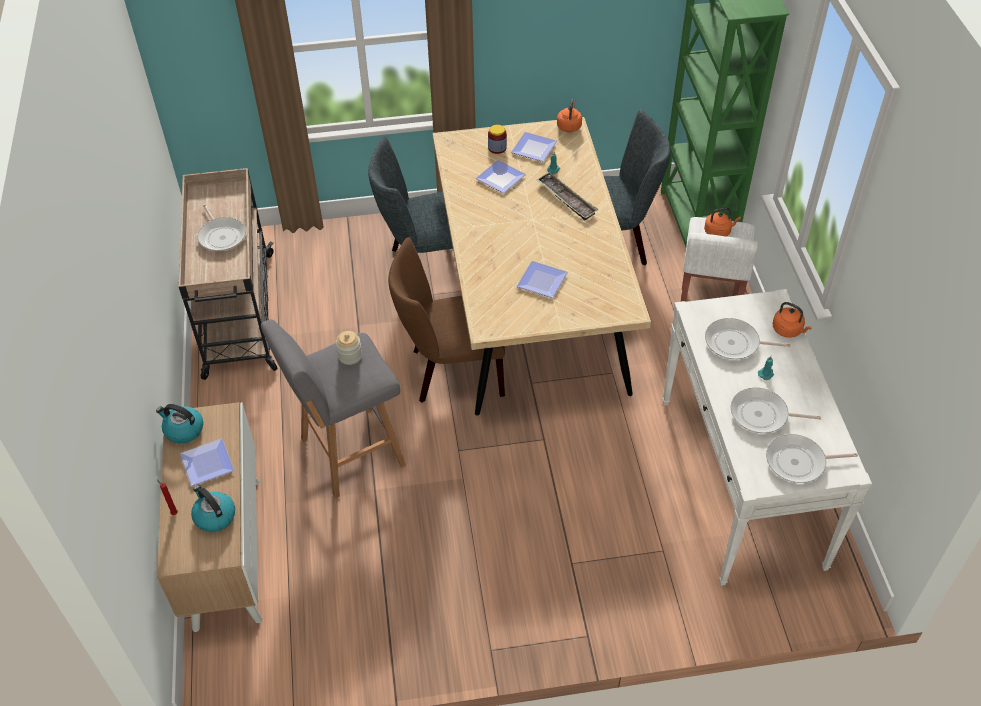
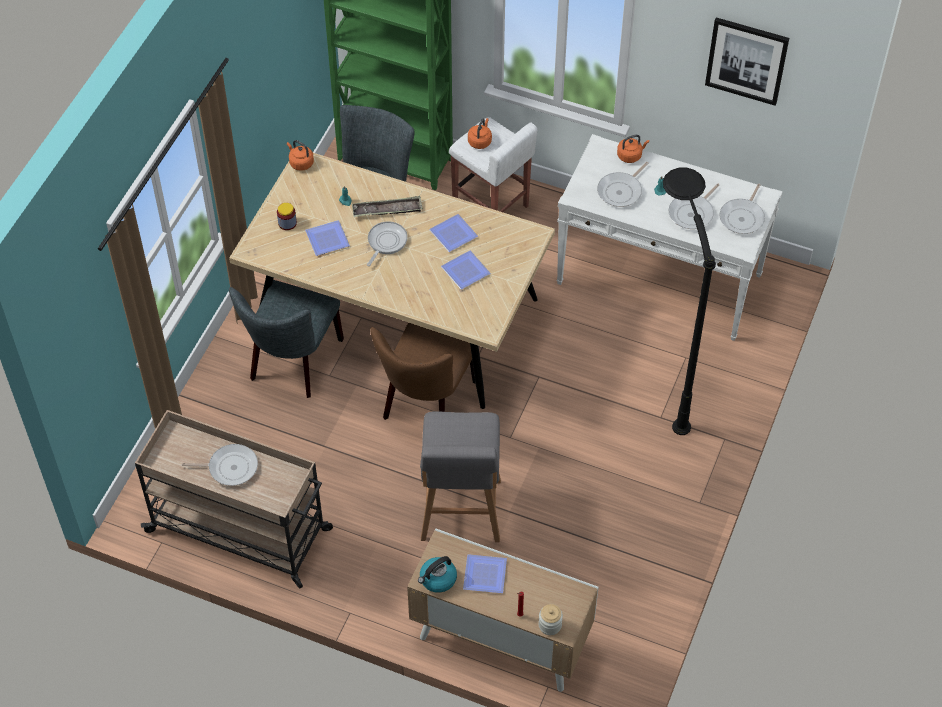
camera: 60 degrees left, 5 degrees up
(214, 516) = (540, 589): kettle -> none
(350, 356) = (450, 431): jar -> jar (550, 625)
(529, 215) = (386, 242): none -> frying pan
(535, 148) = (309, 198): plate -> plate (453, 233)
(620, 545) = (664, 380): none -> black floor lamp
(925, 296) = (746, 60): none -> picture

